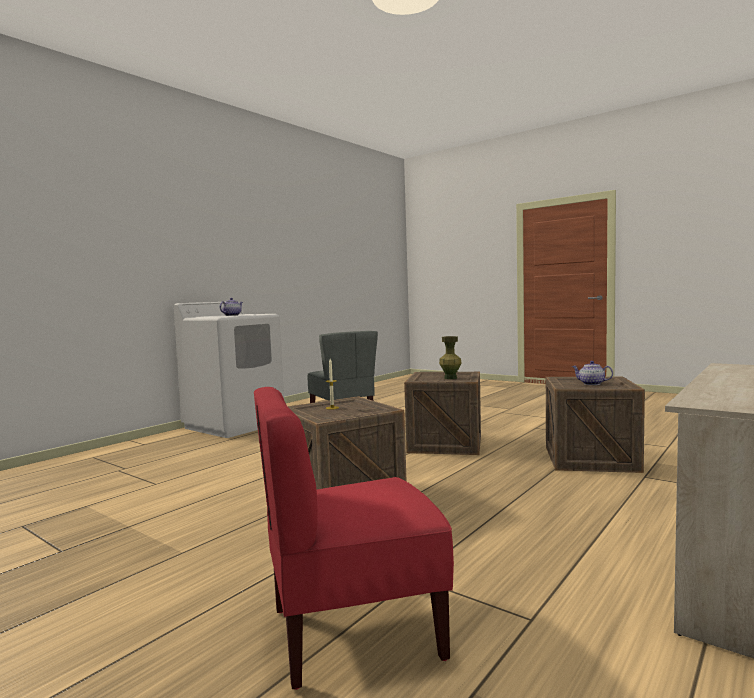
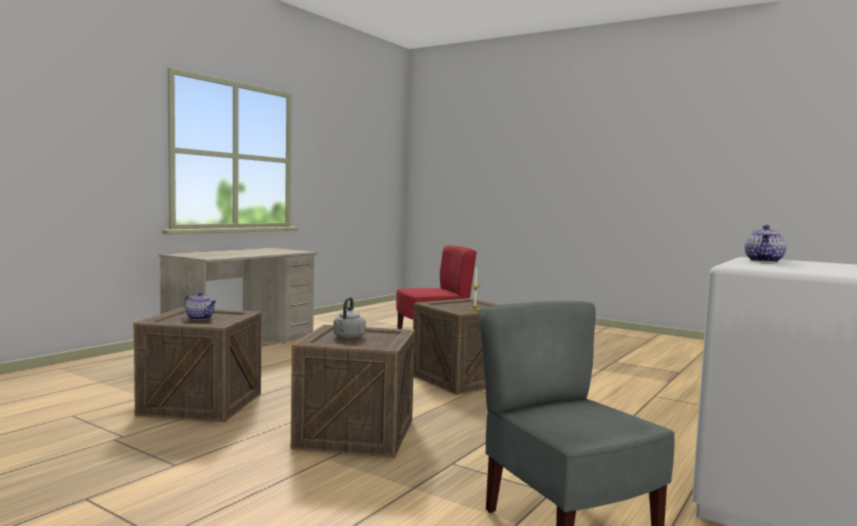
camera: 175 degrees right, 0 degrees up
(450, 378) = (348, 337): green vase -> grey kettle

